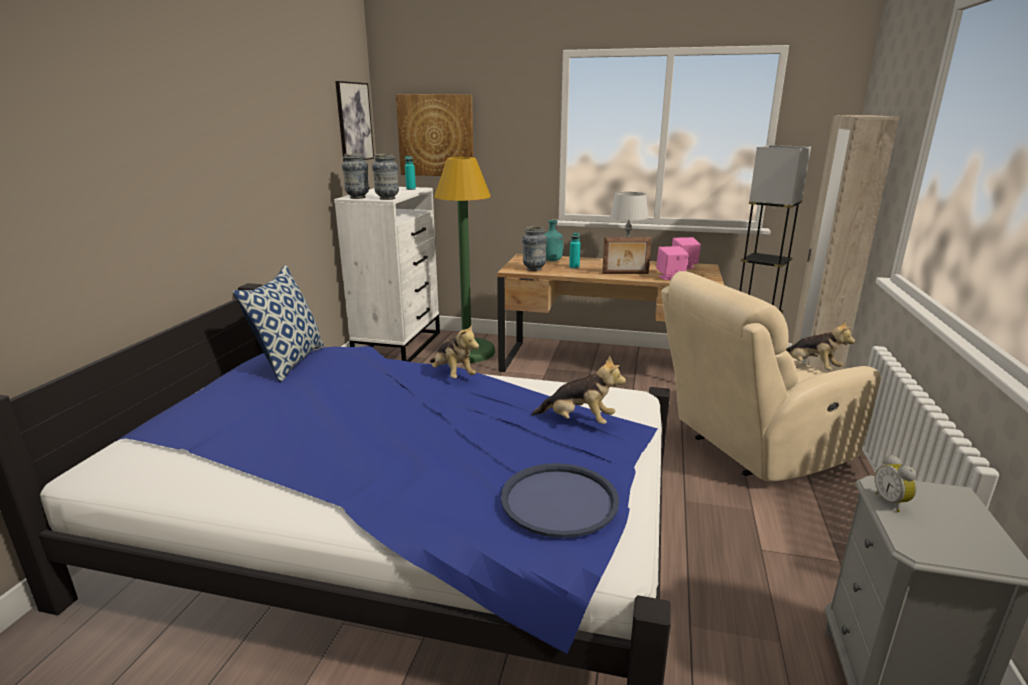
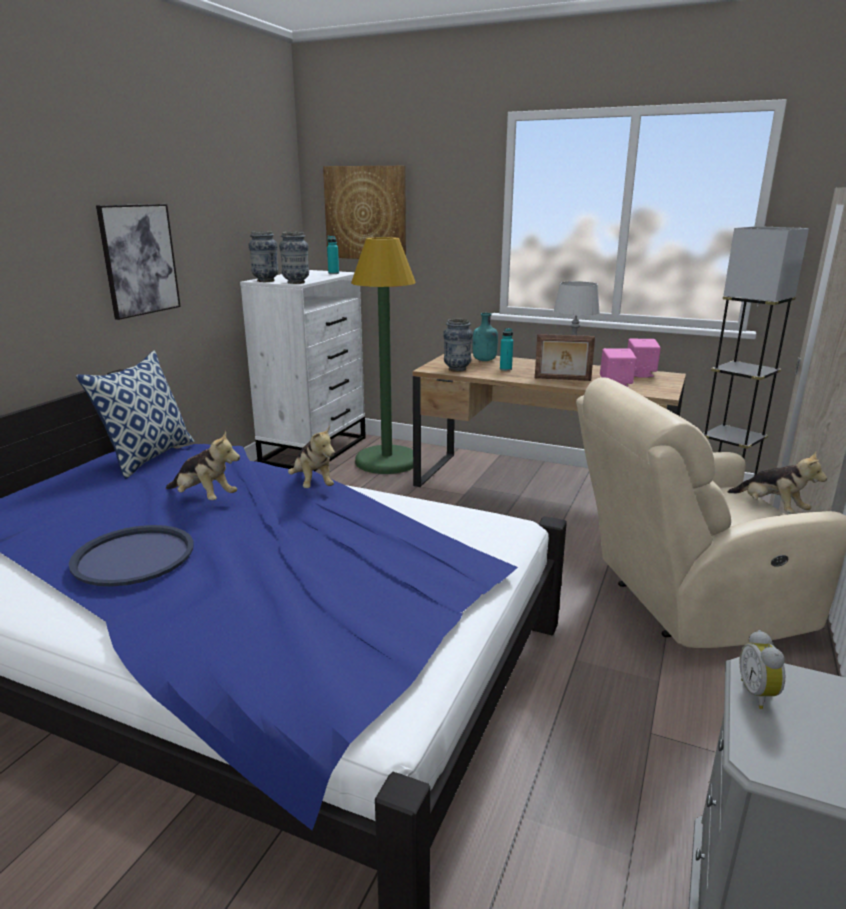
camera: 10 degrees right, 0 degrees up
(354, 122) = (273, 197): picture -> picture (139, 260)
(559, 500) = (348, 642): blue tray -> blue tray (134, 556)
(578, 421) = (425, 550): plush toy -> plush toy (204, 497)

